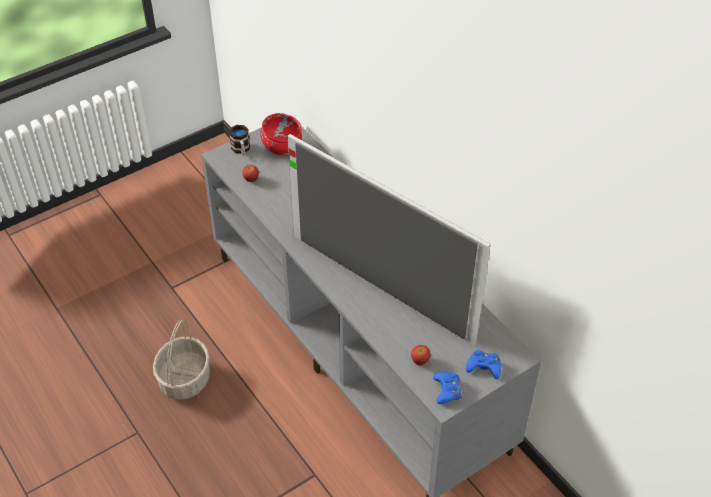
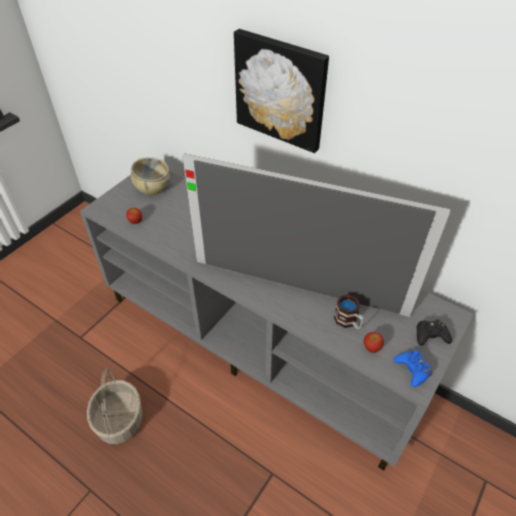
camera: 20 degrees left, 0 degrees up
(241, 150) = (116, 199): mug -> mug (348, 322)
(281, 147) = (152, 188): red bowl -> beige bowl
(400, 92) = (281, 90): none -> picture
(484, 367) = (430, 335): blue game controller -> black game controller

